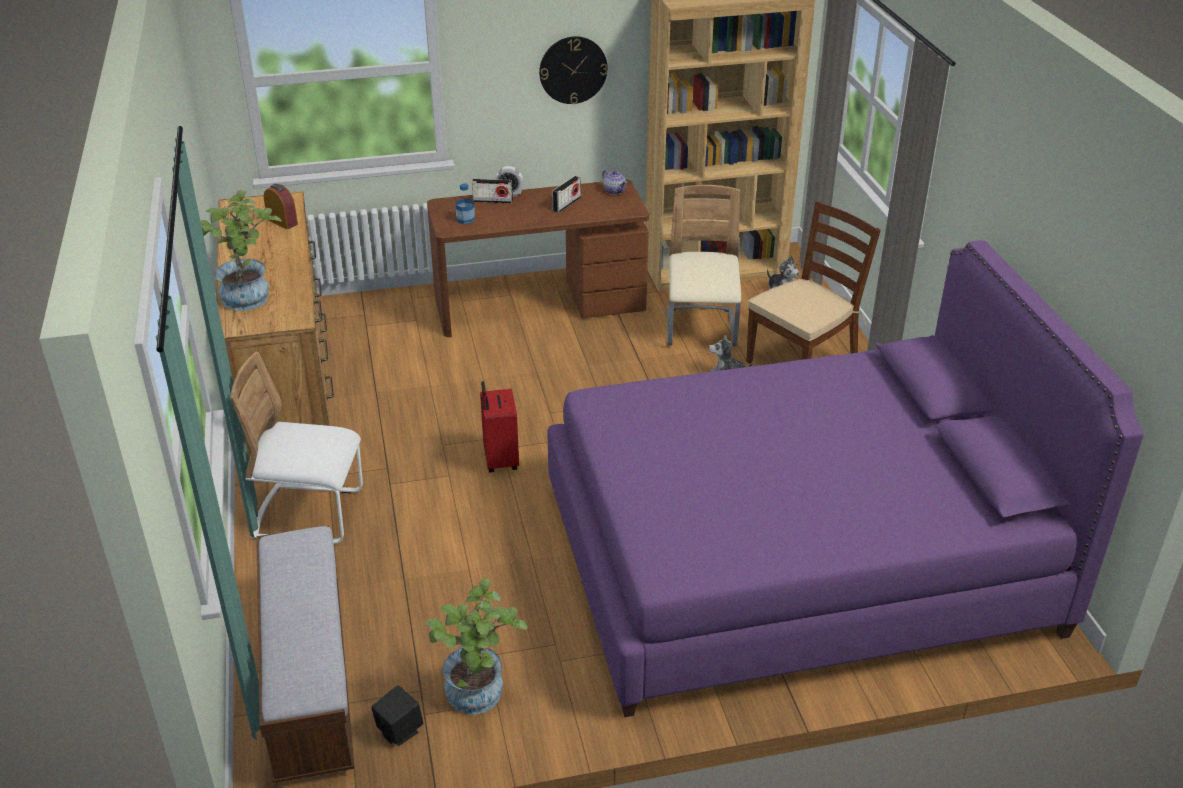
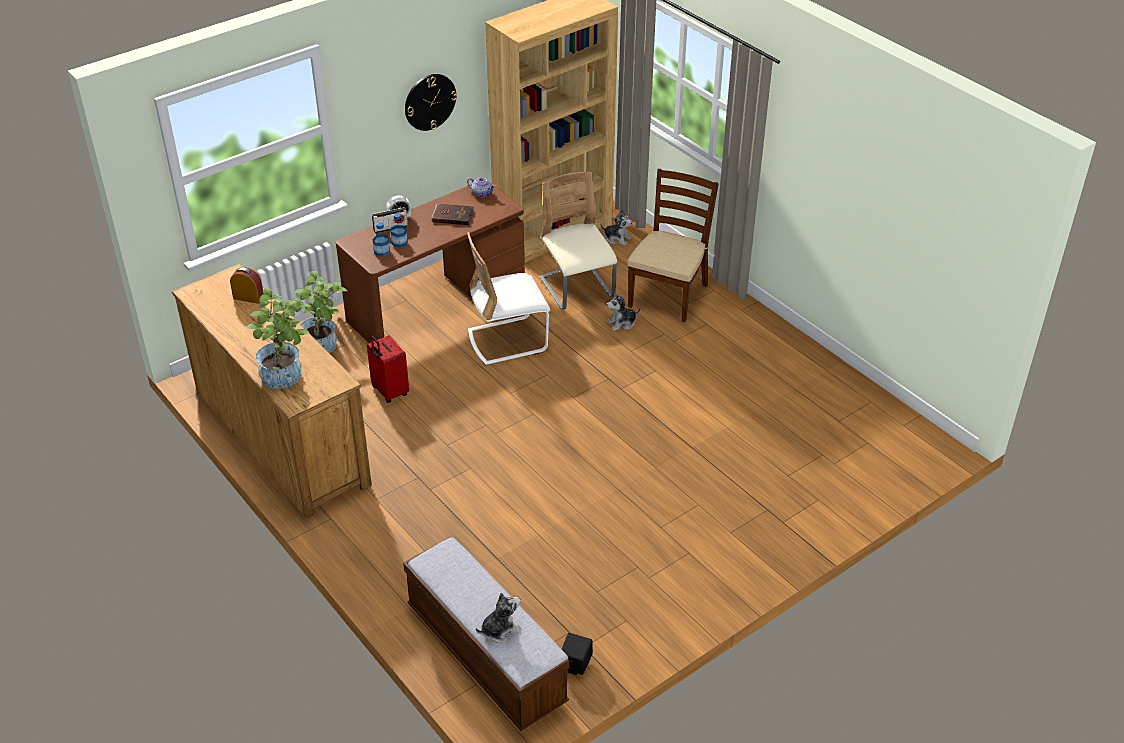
camera: 25 degrees left, 5 degrees up
(291, 645) = (500, 630): none -> plush toy
(310, 514) = (387, 534): white chair -> white chair (507, 340)
(479, 698) = (613, 623): potted plant -> potted plant (324, 347)
(490, 215) = (399, 242): none -> bottle
(499, 460) = (500, 444): red suitcase -> red suitcase (389, 392)
(566, 204) = (452, 215): radio -> brown book
(795, 560) = (757, 451): purple bed -> none

